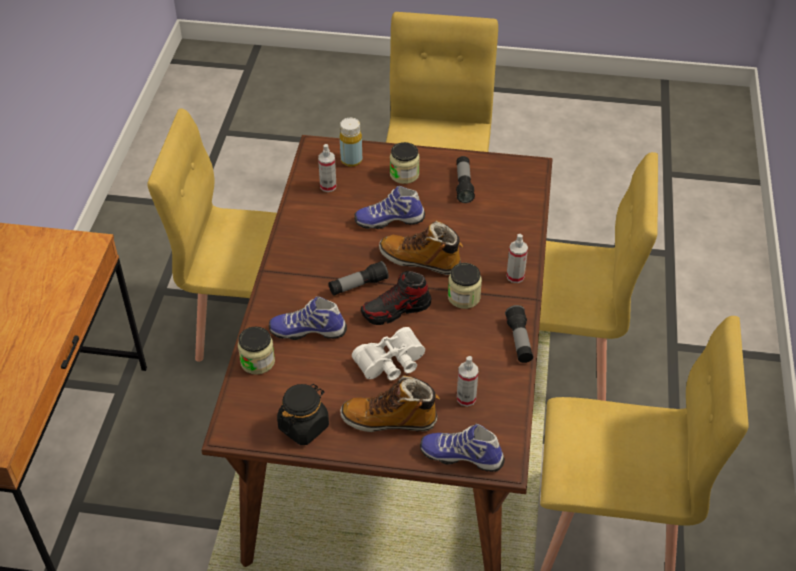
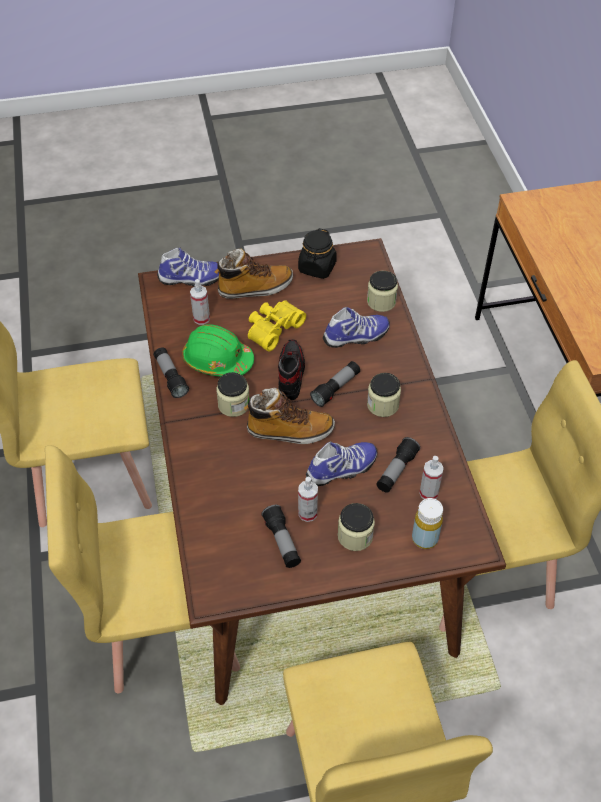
camera: 160 degrees right, 5 degrees up
(323, 260) = (382, 405): none -> jar
(344, 207) = (396, 471): none -> flashlight
(392, 364) = (272, 328): white binoculars -> yellow binoculars
(396, 310) = (290, 375): shoe -> shoe turned 45 degrees counterclockwise
(464, 345) = (217, 360): none -> green hard hat
(515, 276) = (191, 440): spray bottle -> spray bottle (307, 513)

